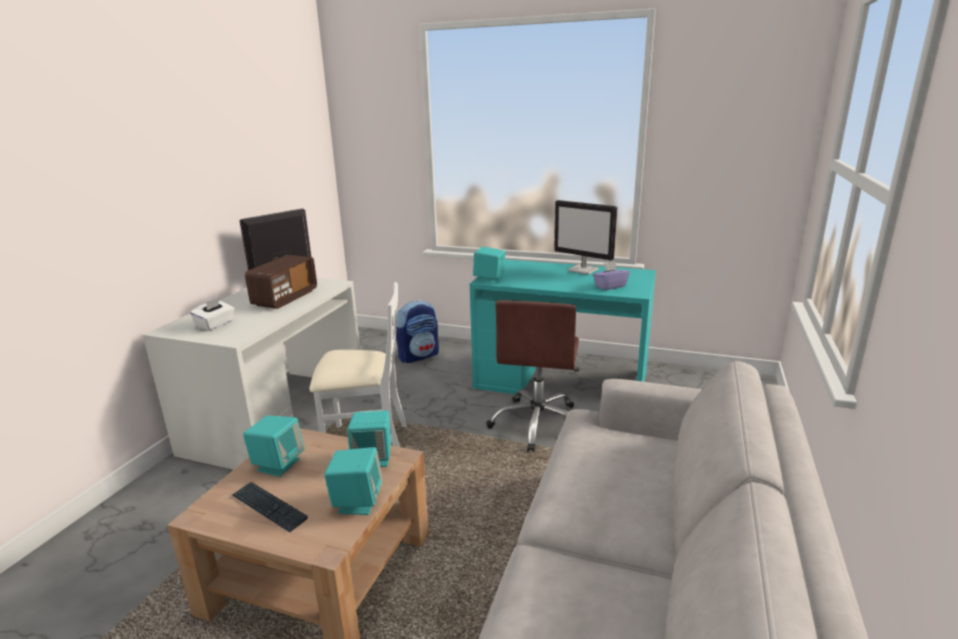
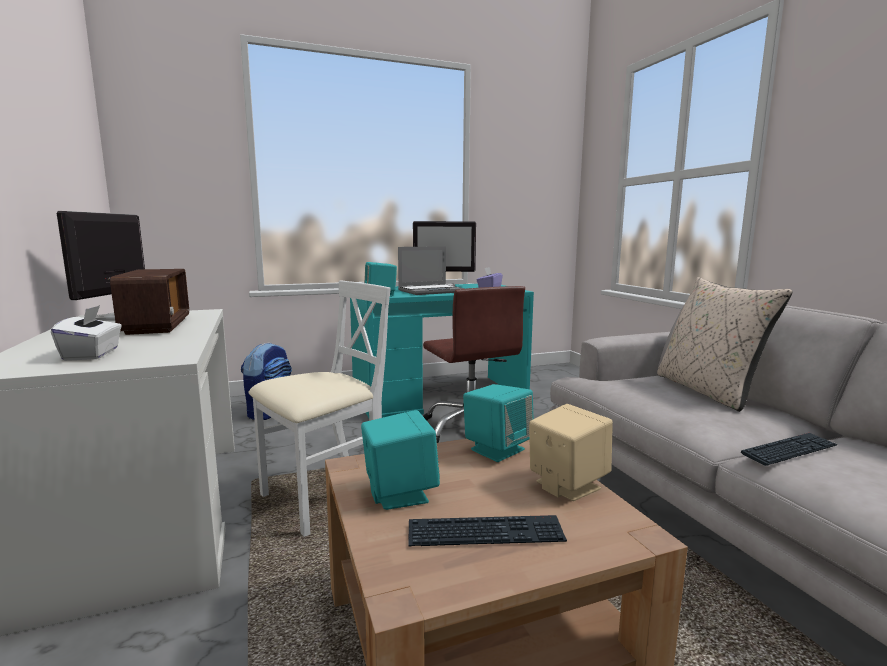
camera: 40 degrees left, 10 degrees down
(357, 502) = (566, 485): turquoise speaker -> beige speaker
(548, 279) = (431, 291): none -> laptop
(568, 562) = (789, 450): none -> keyboard
(658, 477) = (707, 391): none -> beige pillow

